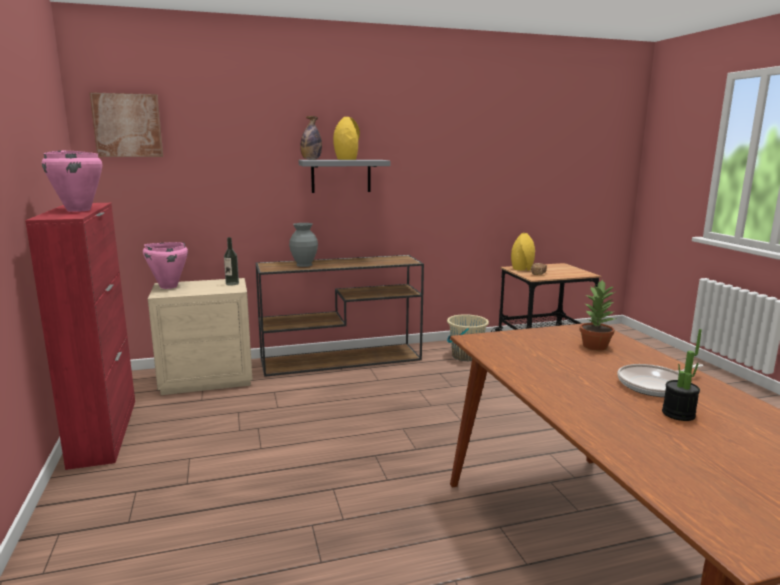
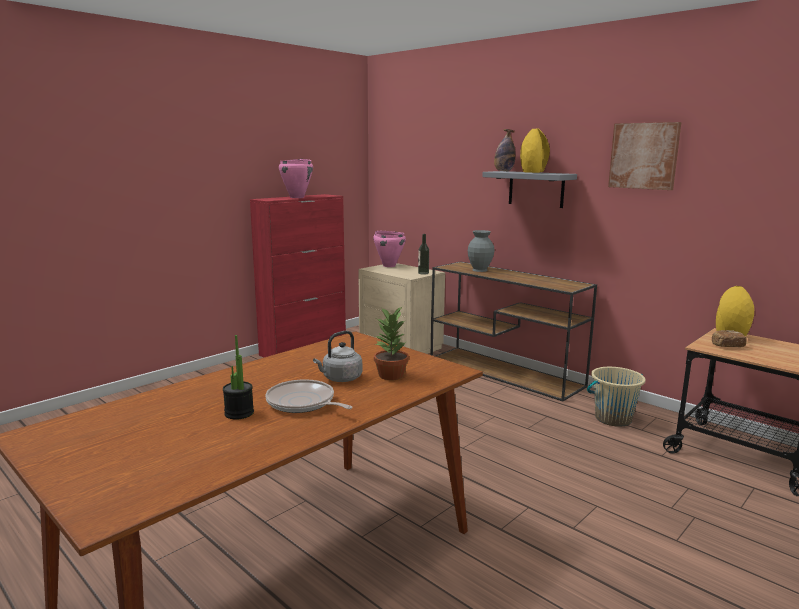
camera: 60 degrees right, 0 degrees up
(127, 125) = (395, 141): picture -> picture (644, 156)
(595, 363) = (340, 379): none -> grey kettle

